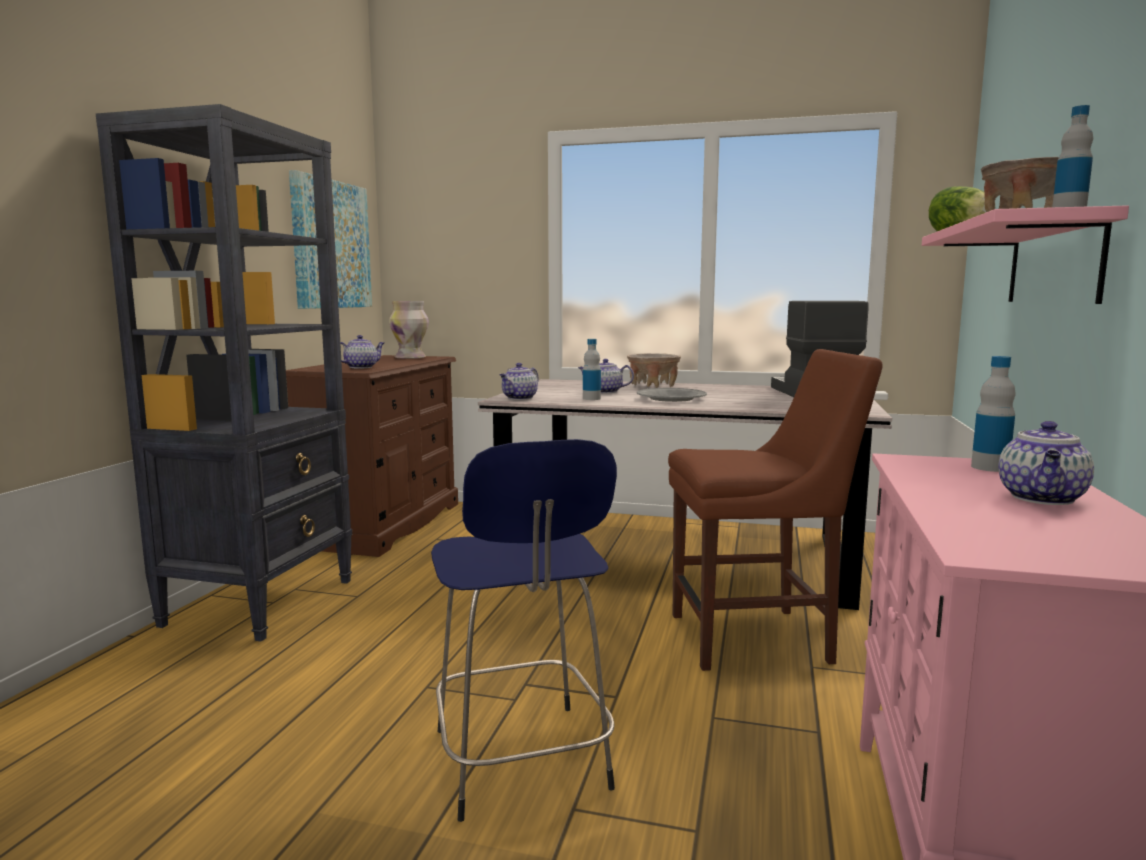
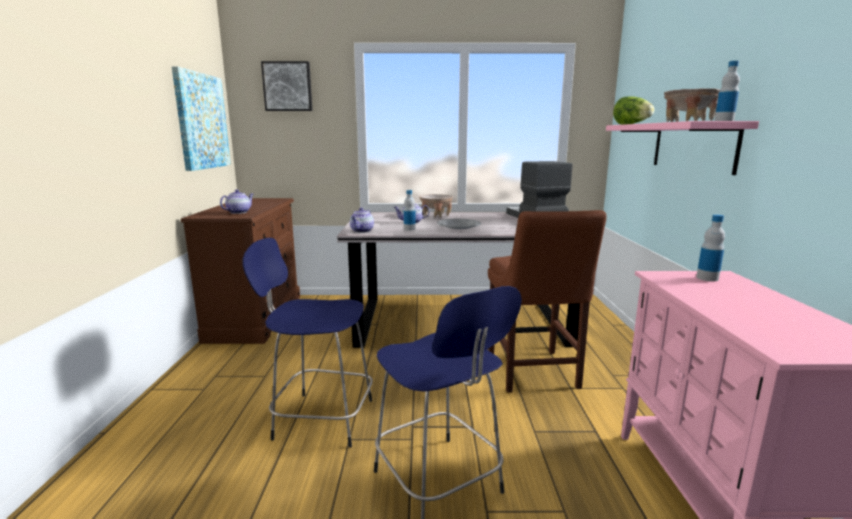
camera: 15 degrees left, 5 degrees up
(262, 601) = (195, 389): black bookcase -> none
(402, 656) = (320, 418): none -> blue stool
(410, 358) = (263, 201): vase -> none
(456, 198) = (288, 86): none -> picture
(758, 638) = (532, 373): brown chair -> brown chair turned 105 degrees clockwise
(1042, 499) = (761, 302): teapot -> none

